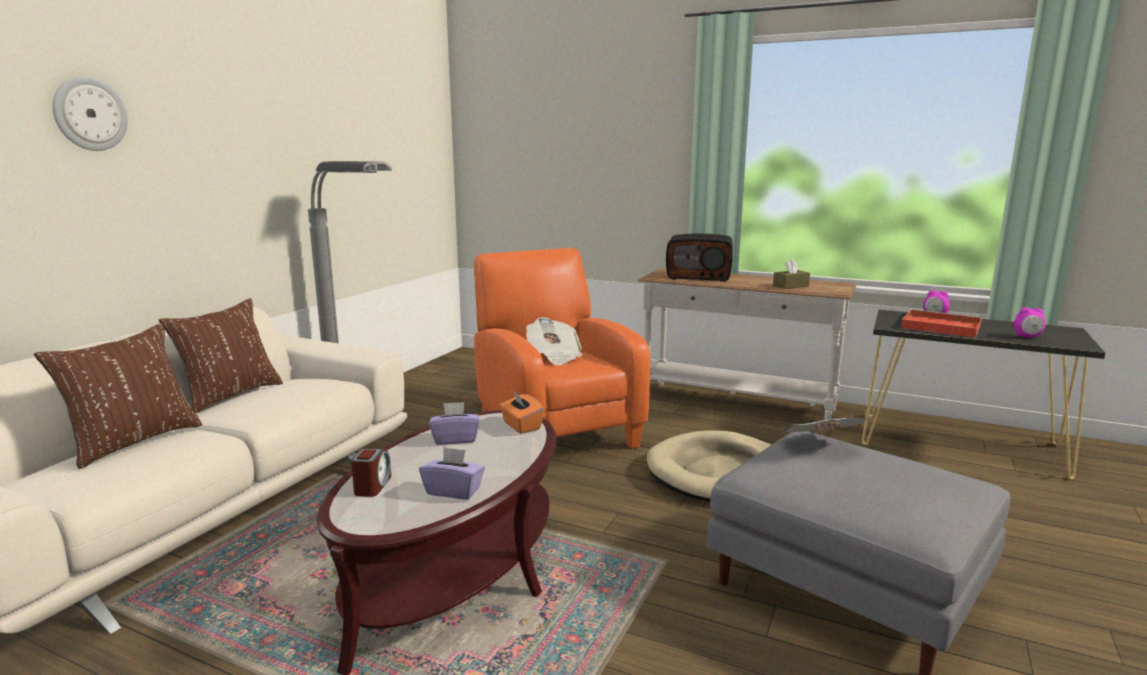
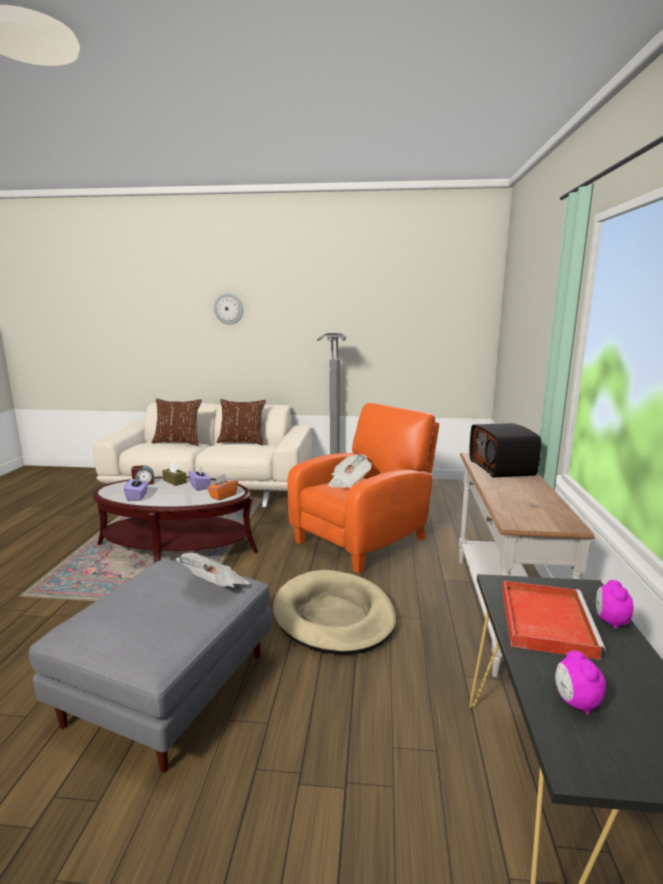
camera: 70 degrees right, 0 degrees up
(790, 286) = (512, 502): brown tissue box -> brown tissue box (174, 481)

